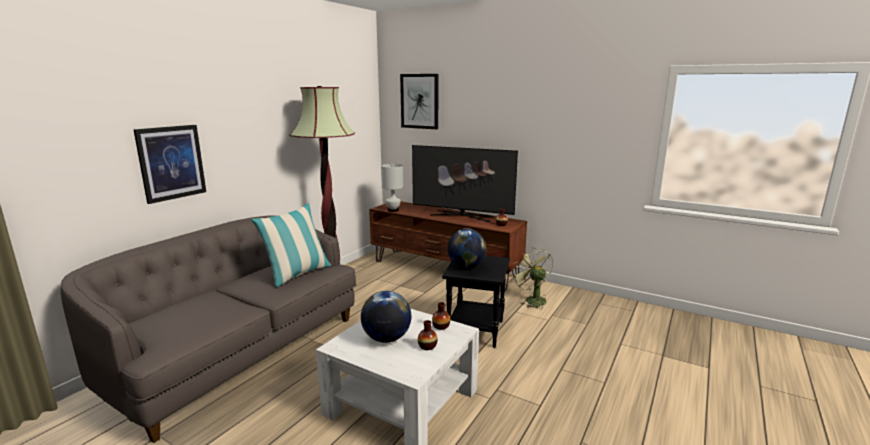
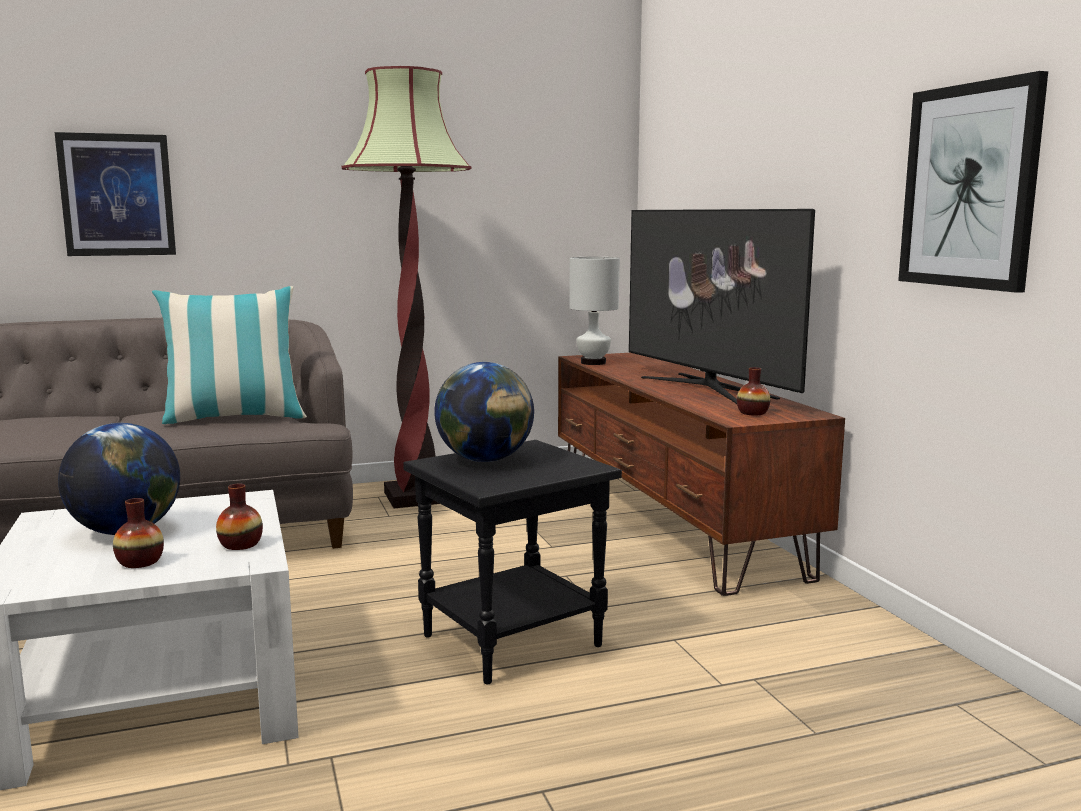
camera: 40 degrees right, 5 degrees down
(419, 101) = (688, 114): picture -> picture (969, 186)
(532, 299) = (764, 632): green fan -> none

